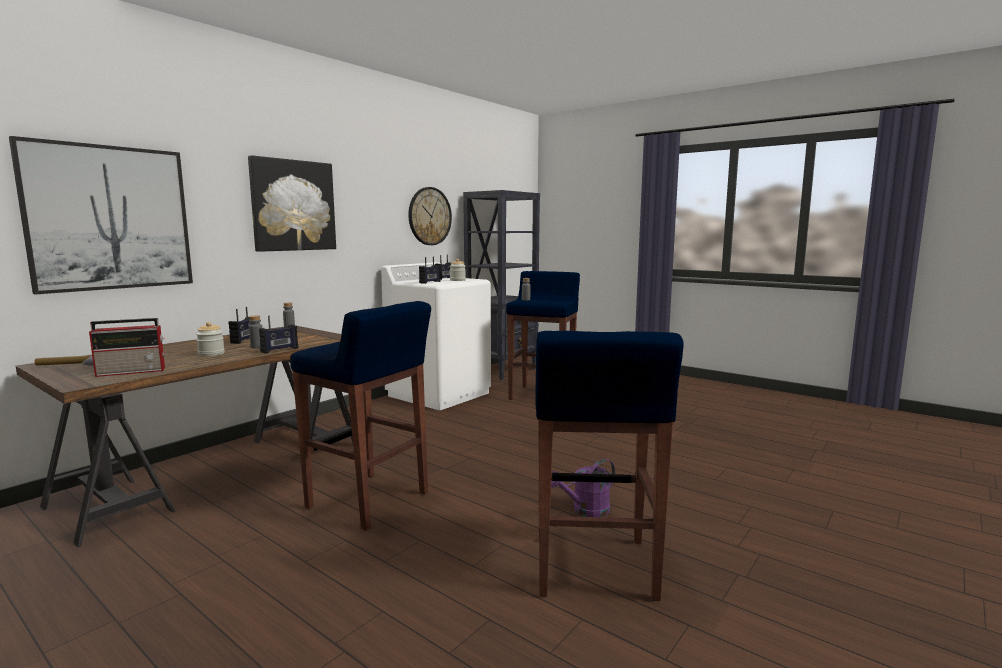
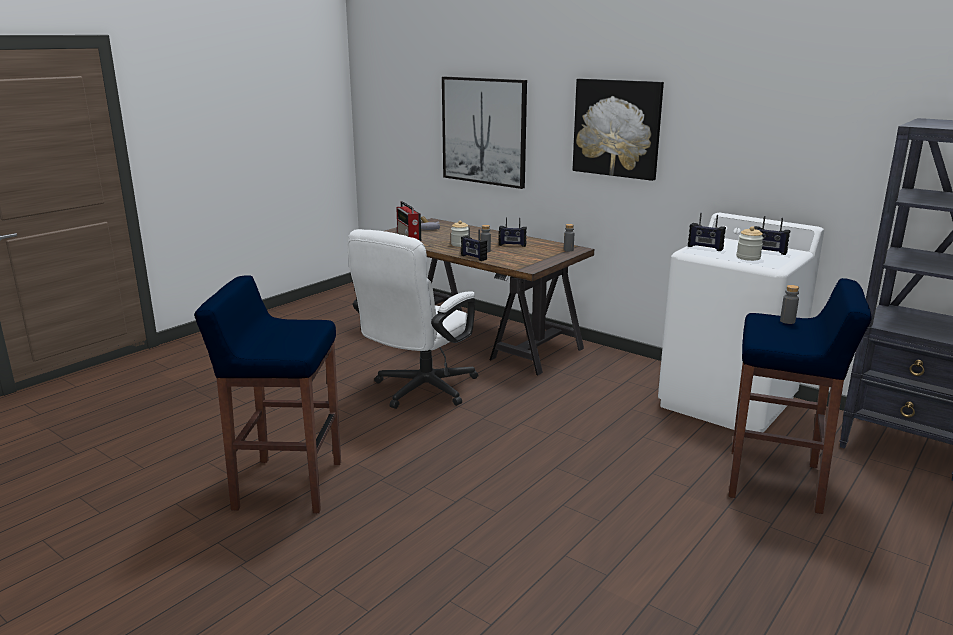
camera: 90 degrees right, 10 degrees up
(369, 501) = (419, 391): blue stool -> white office chair
(429, 216) = (826, 154): wall clock -> none
(585, 511) = (382, 489): purple watering can -> none

